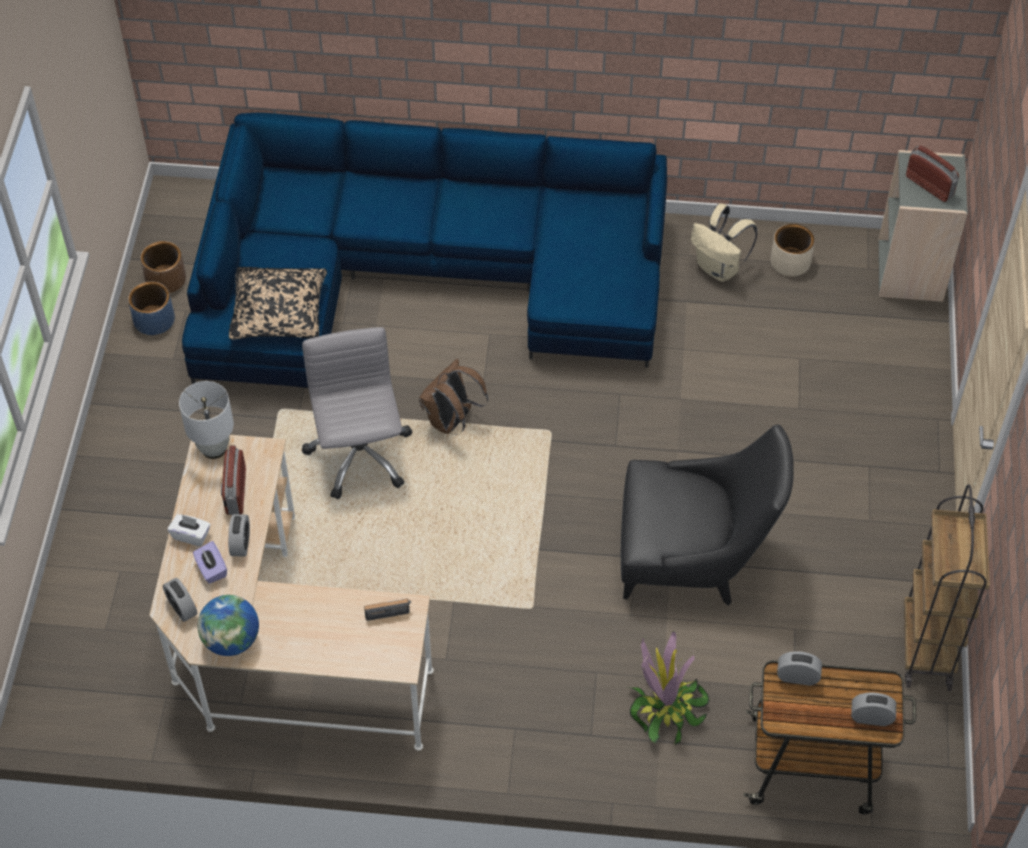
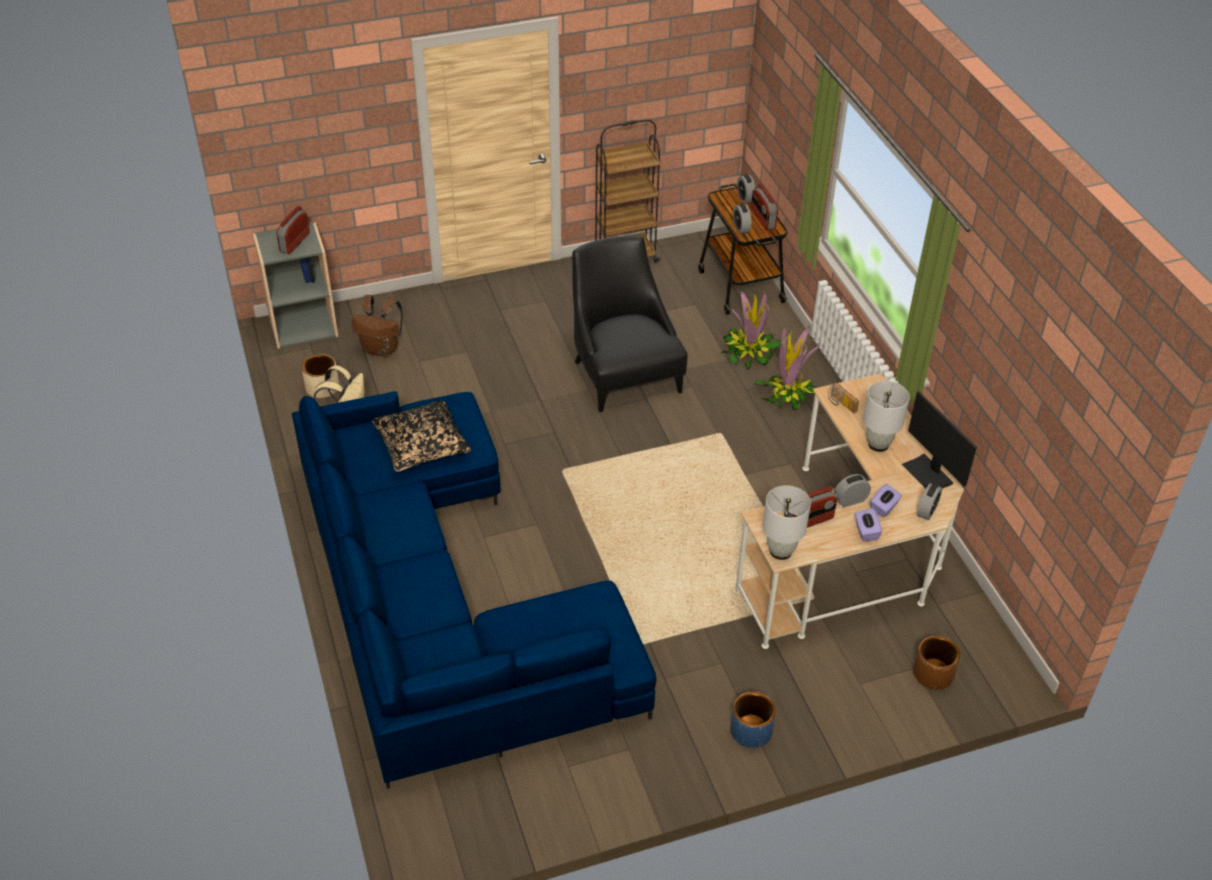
camera: 115 degrees left, 10 degrees down
(154, 320) = (593, 786): blue planter -> blue planter (751, 731)
(165, 279) = (538, 801): brown planter -> brown planter (933, 674)
(191, 535) = (866, 531): white tissue box -> purple tissue box
(231, 640) = (928, 473): globe -> monitor
(279, 312) = (583, 616): black pillow -> black pillow (422, 444)
(303, 614) = (878, 444): none -> white table lamp
(359, 455) = (652, 574): grey office chair -> none
(451, 421) = (586, 530): brown backpack -> brown backpack (382, 349)
(563, 714) = (788, 395): none -> potted plant
(810, 716) = (762, 219): none -> radio

